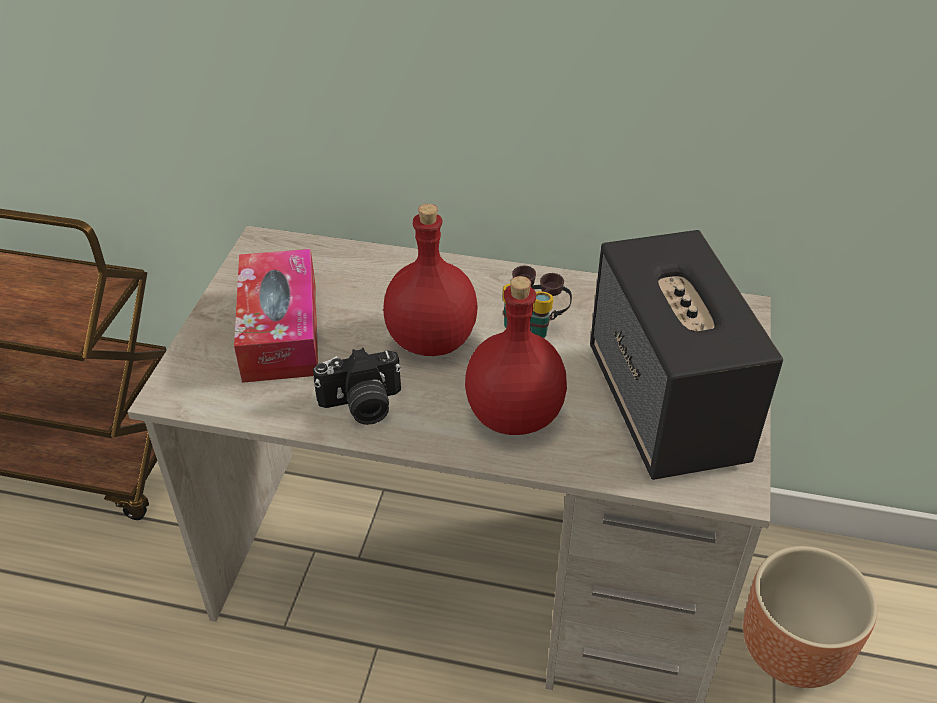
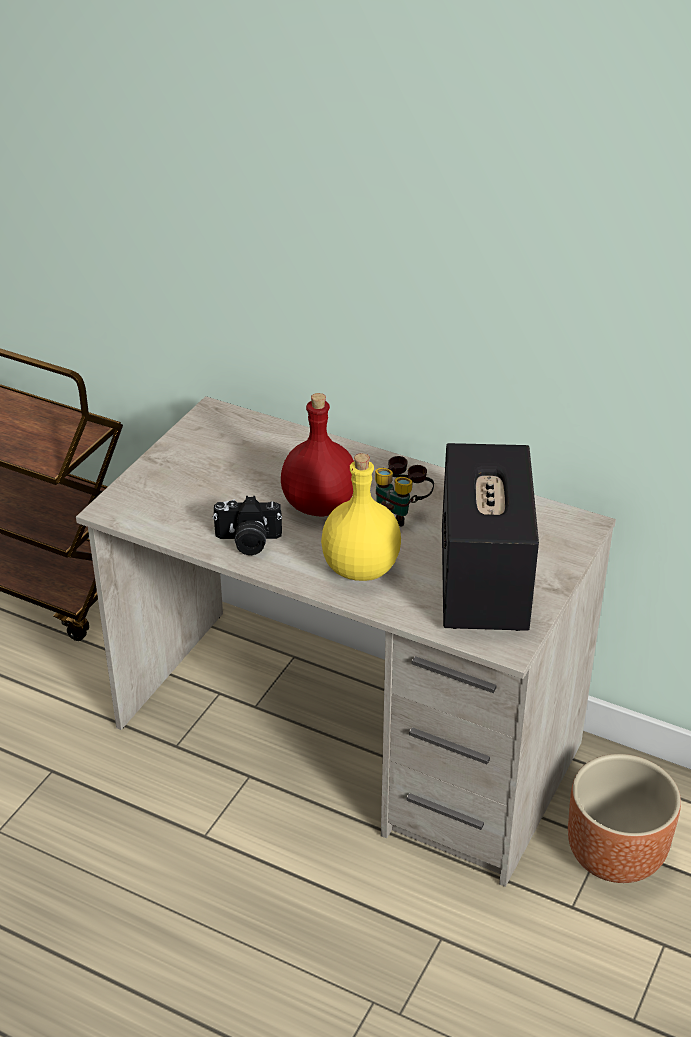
camera: 15 degrees right, 5 degrees down
(280, 331) = (205, 479): tissue box -> none
(513, 417) = (360, 569): red bottle -> yellow bottle

